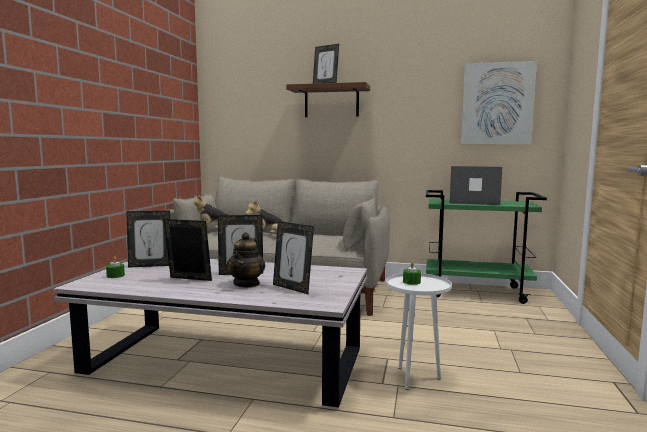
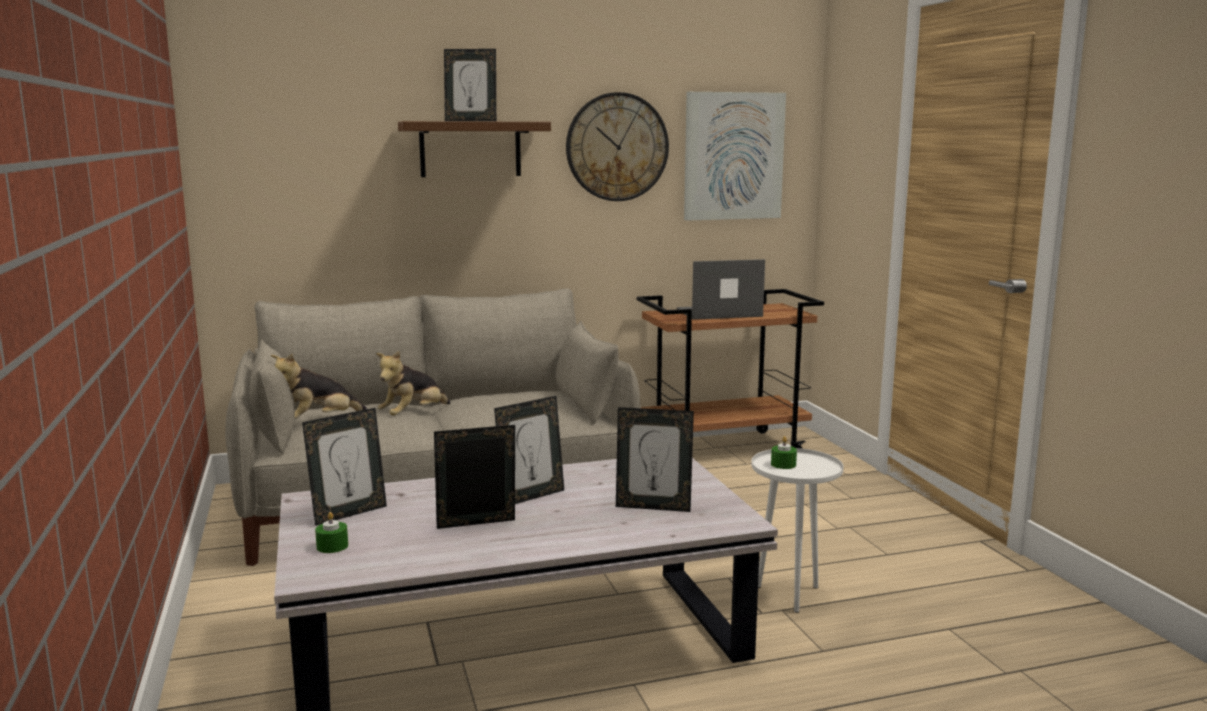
camera: 30 degrees left, 5 degrees up
(247, 284) = (577, 513): teapot -> none
(417, 99) = (617, 147): none -> wall clock
(477, 292) = (725, 448): green cart -> brown cart

